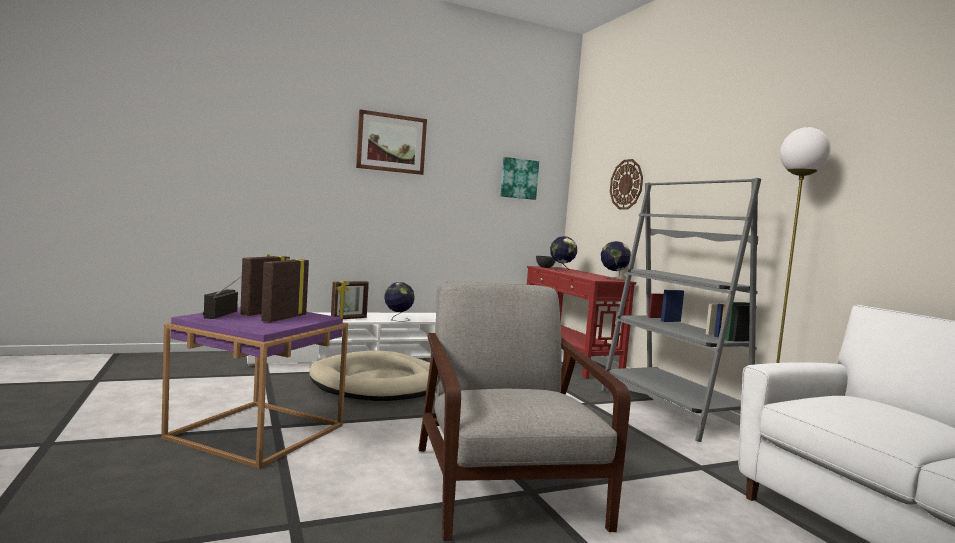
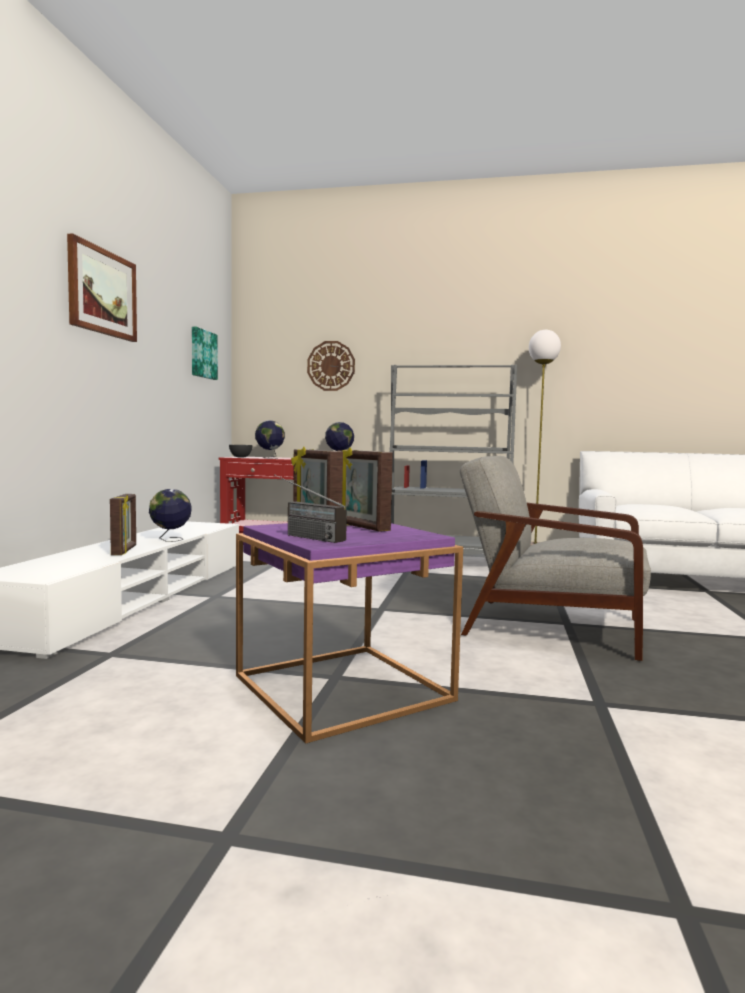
camera: 55 degrees left, 0 degrees up
(380, 383) = (251, 613): beige dog bed -> none

